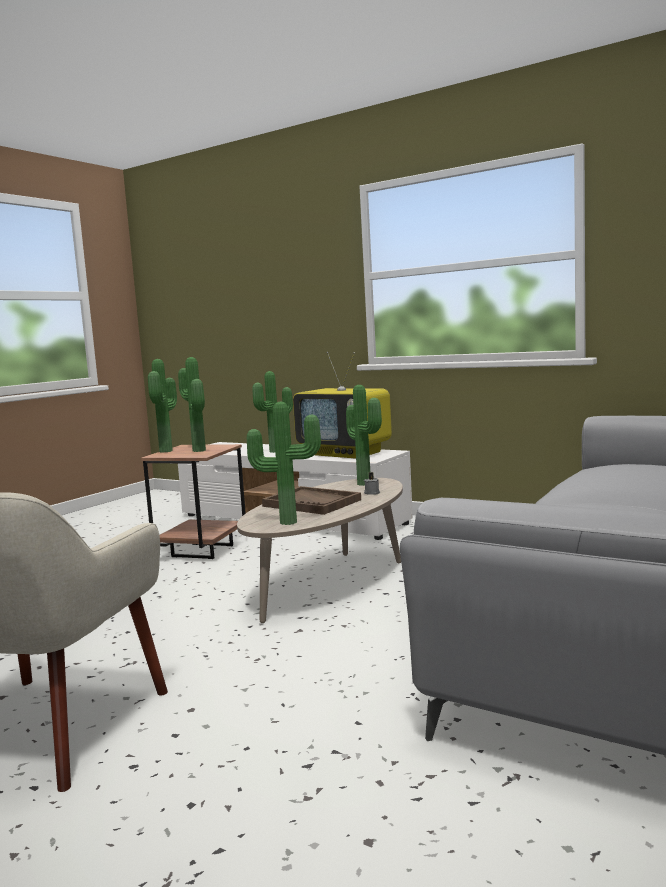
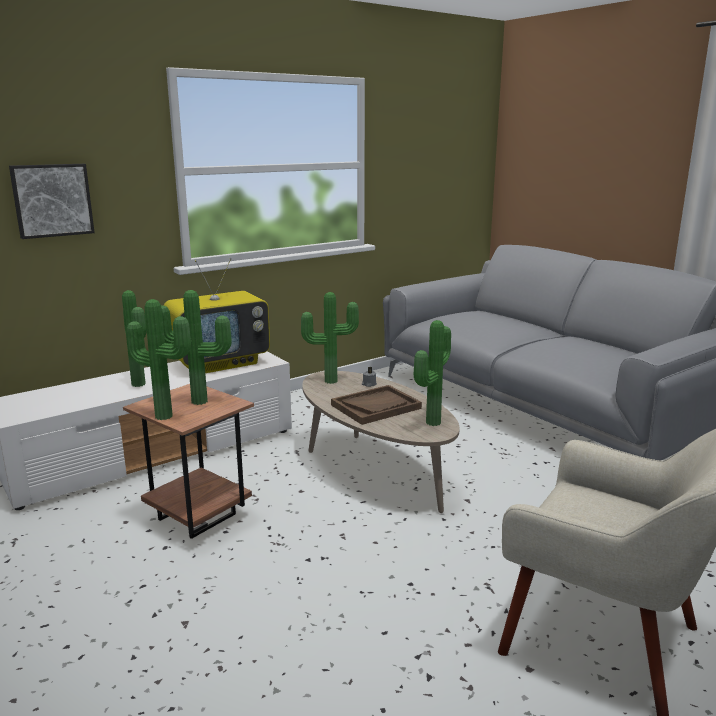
camera: 70 degrees left, 10 degrees up
(279, 304) = (52, 200): none -> picture

